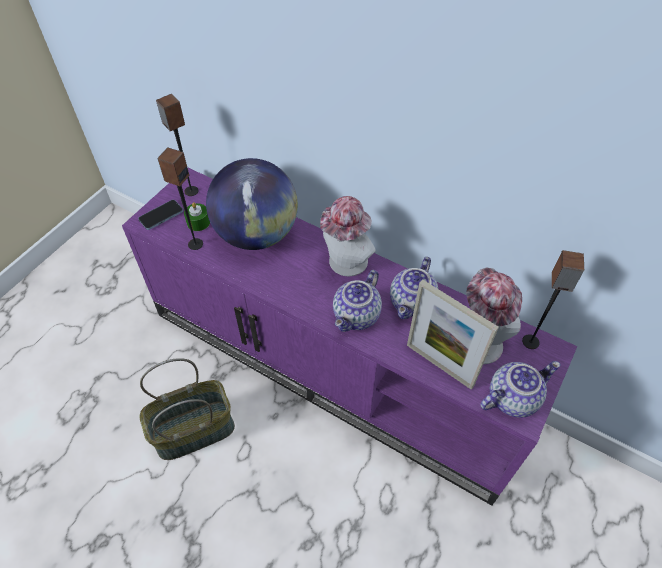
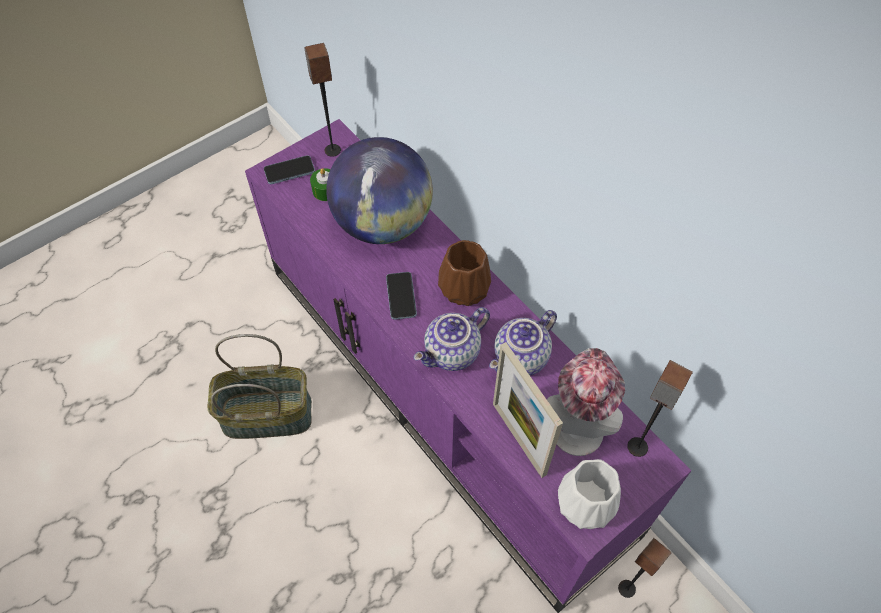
camera: 20 degrees right, 5 degrees up
(195, 244) = (312, 215): speaker -> speaker (626, 588)
(296, 285) = (401, 296): none -> phone
(345, 264) = (465, 288): hat -> brown vase
(512, 397) = (584, 502): teapot -> white vase

